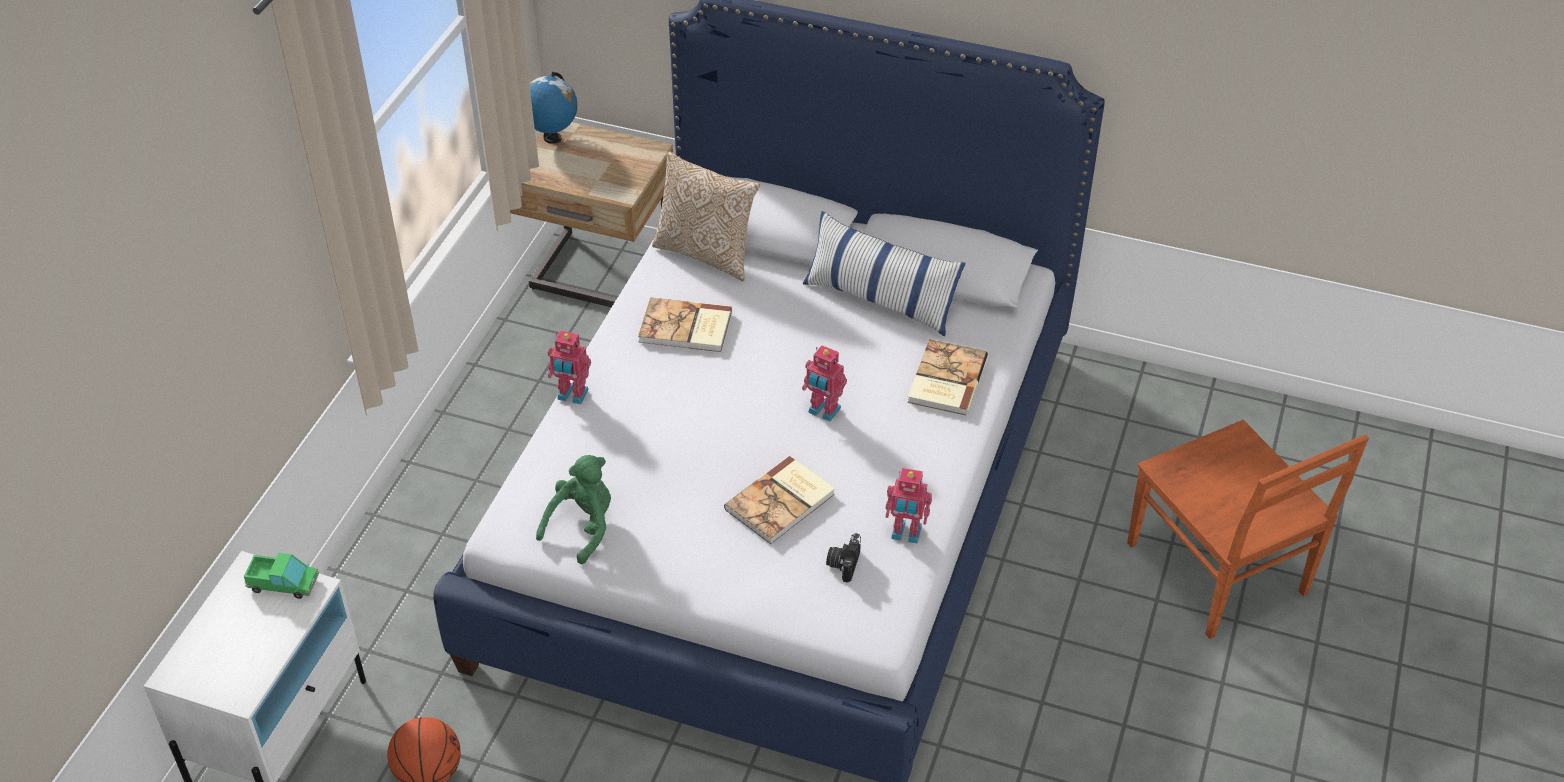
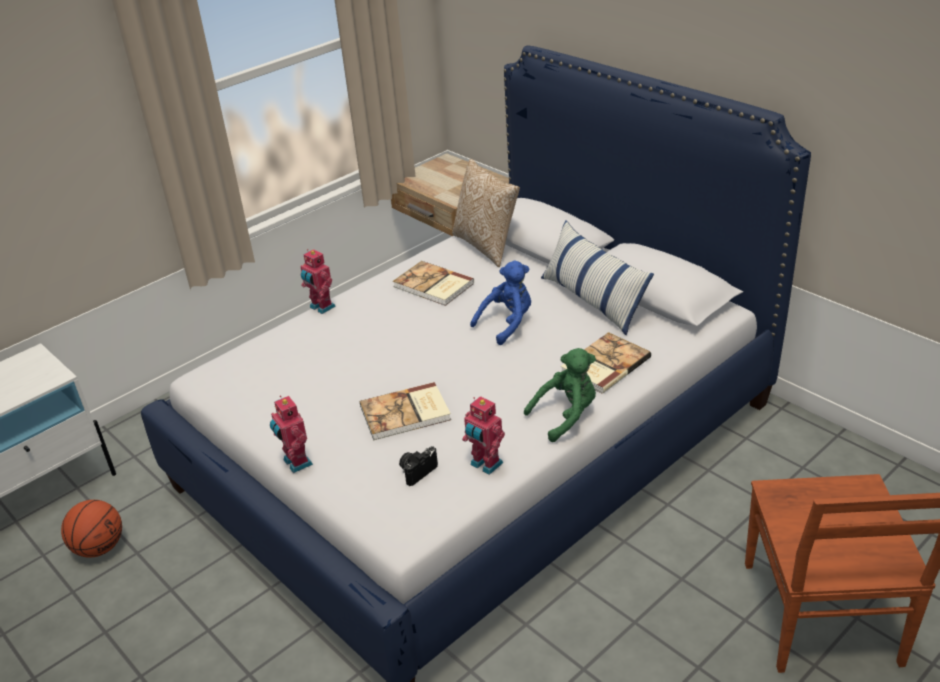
camera: 30 degrees right, 10 degrees down
(283, 583) = (43, 368): toy truck -> none
(552, 138) = (437, 163): globe -> none
(583, 527) = (253, 389): green plush toy -> green plush toy (566, 416)
(808, 357) = (507, 324): none -> blue plush toy
(823, 411) = (489, 361): toy robot -> toy robot (296, 463)

